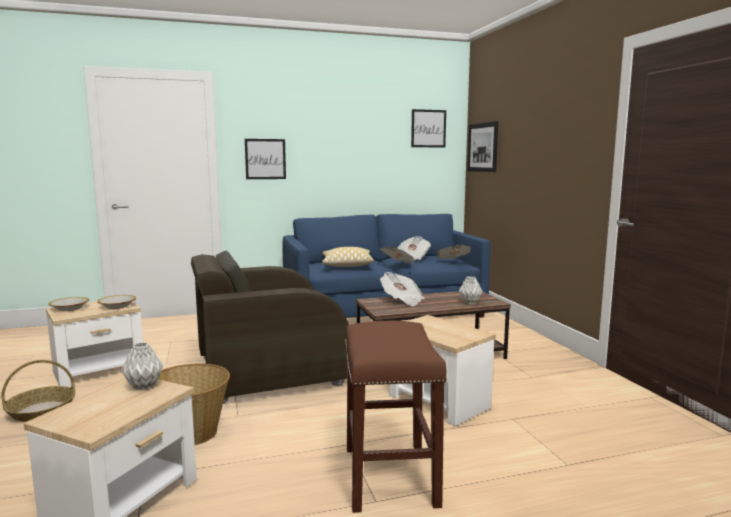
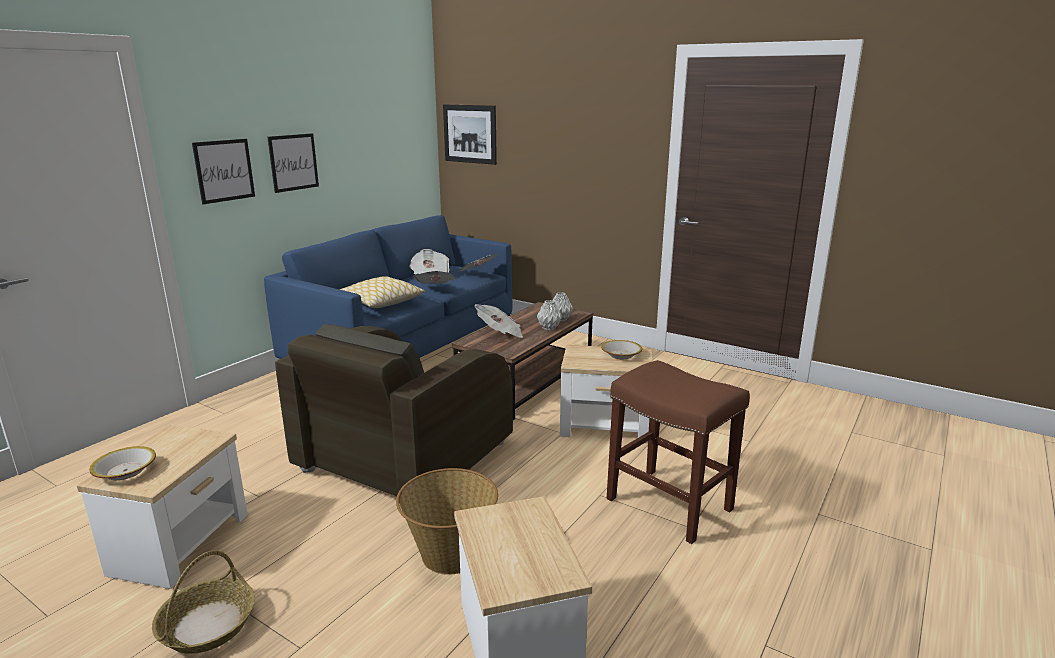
camera: 40 degrees left, 10 degrees up
(117, 306) = (197, 443): bowl -> bowl (621, 355)
(143, 386) = (500, 517): grey vase -> grey vase (548, 328)
(428, 128) = (402, 111): picture -> picture (293, 162)

